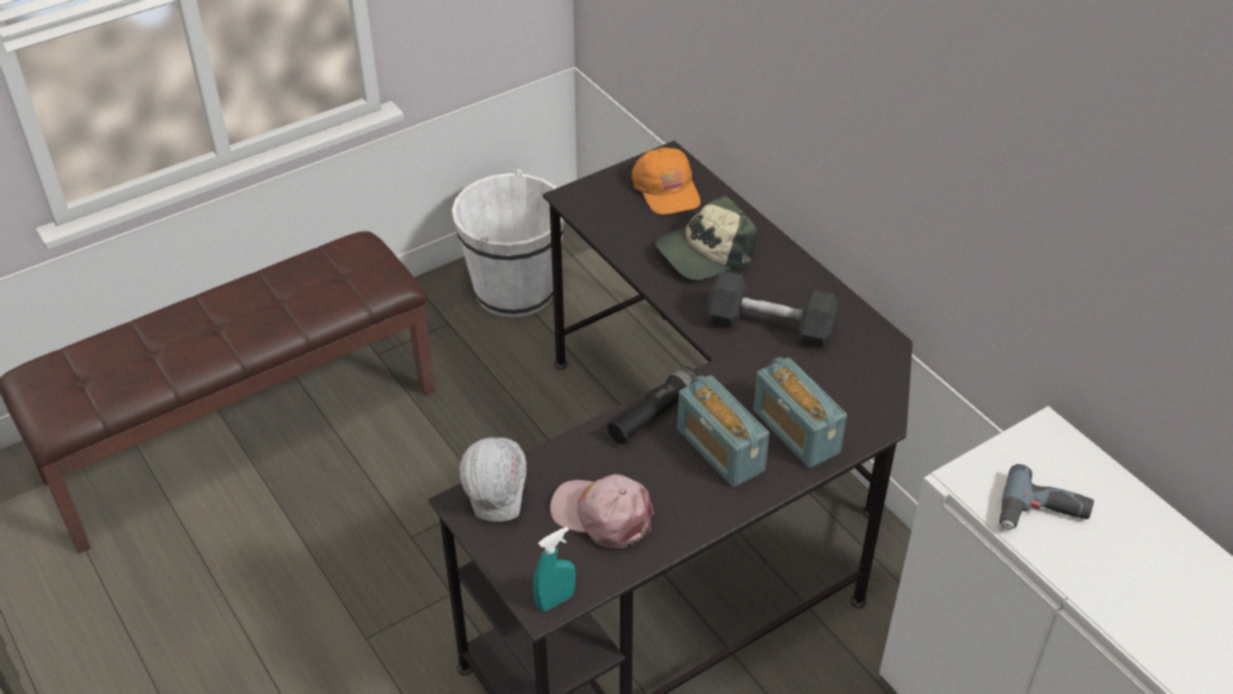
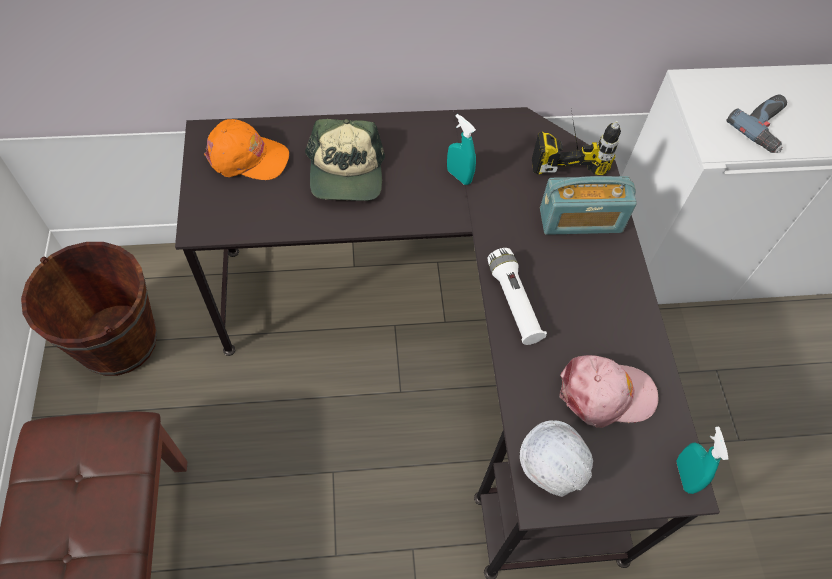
camera: 65 degrees left, 15 degrees up
(515, 290) = (118, 341): white bucket -> brown bucket
(603, 515) = (606, 394): pink cap -> pink cap turned 150 degrees counterclockwise
(654, 416) = (513, 302): black flashlight -> white flashlight
(720, 450) = (575, 277): radio -> none
(770, 325) = (459, 176): black dumbbell -> turquoise spray bottle
(882, 390) = (566, 149): none -> power drill

